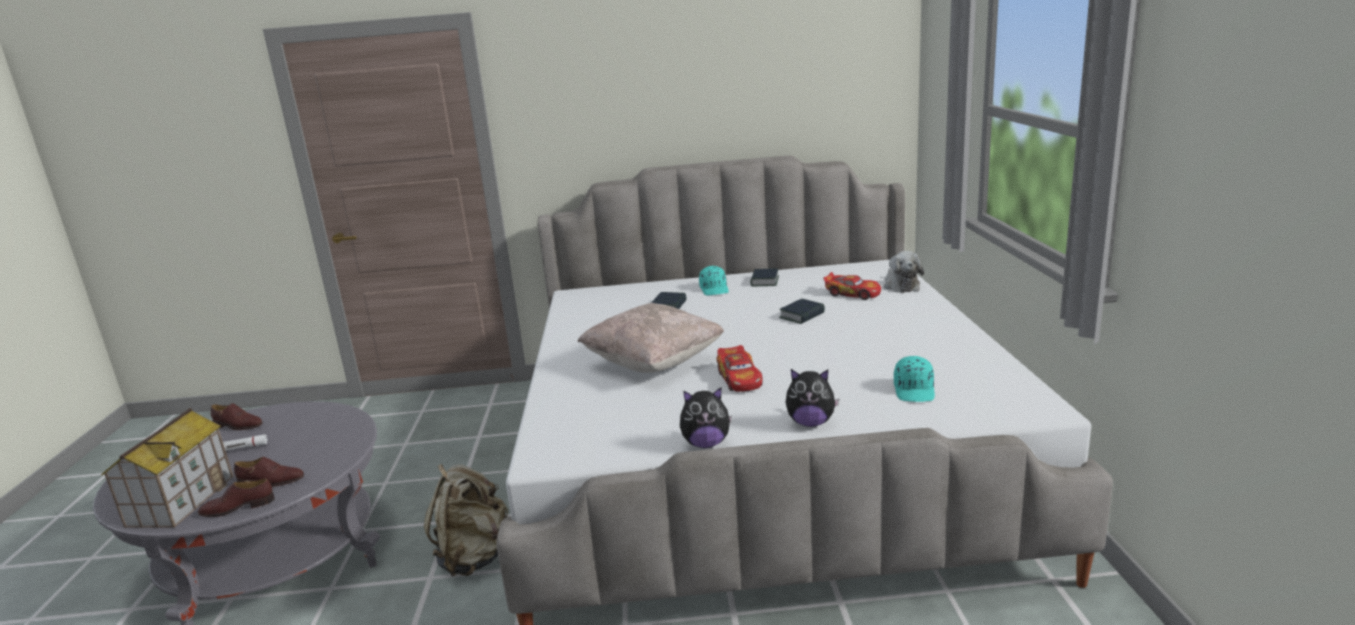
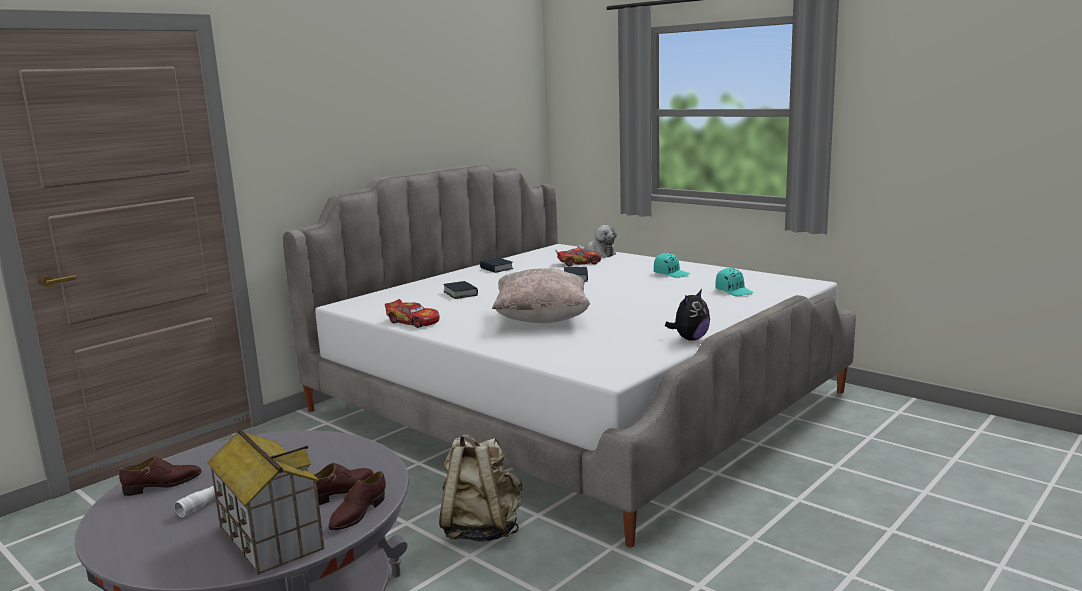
camera: 45 degrees left, 5 degrees down
(714, 289) = (469, 279): turquoise cap -> turquoise cap (671, 274)
(740, 379) = (624, 311): toy car -> toy car (413, 321)
(811, 423) = (720, 316): plush toy -> none

